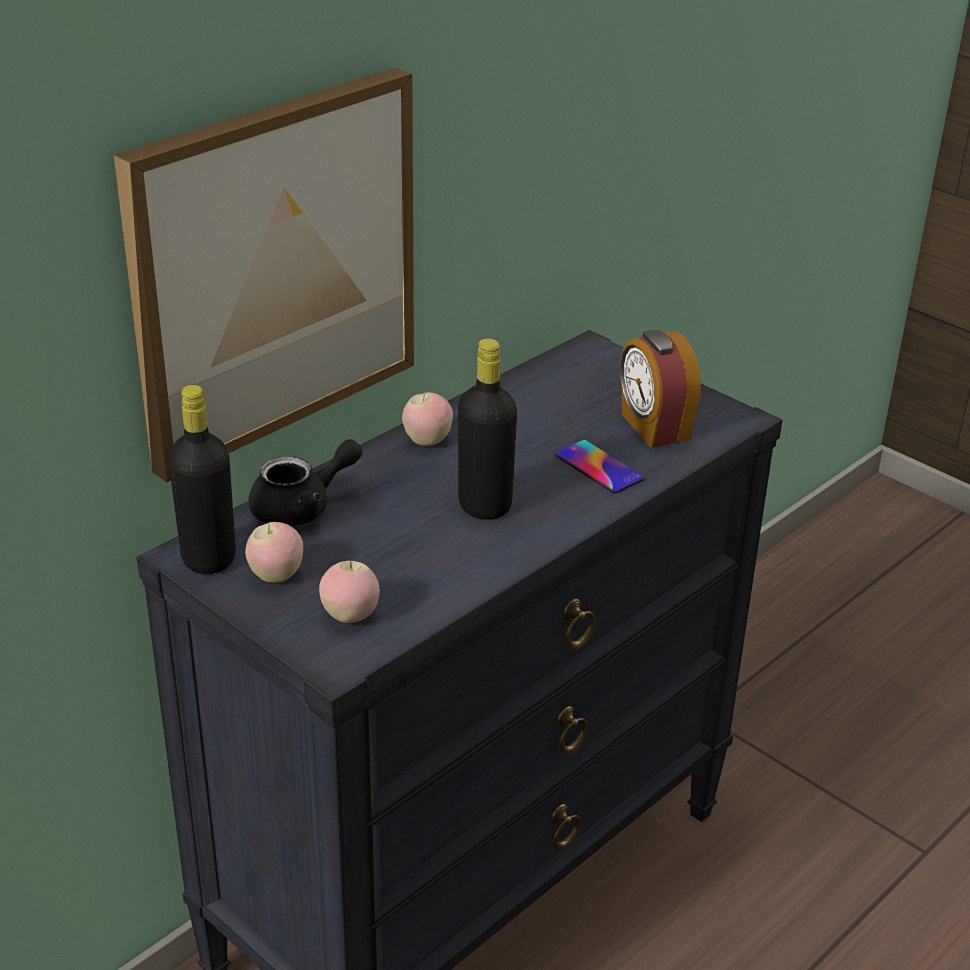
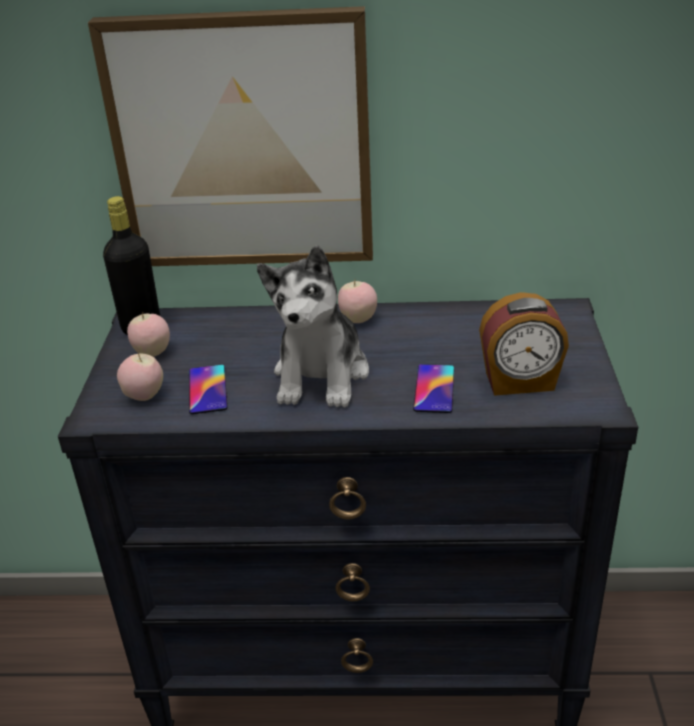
camera: 50 degrees right, 0 degrees up
(302, 507) = (228, 324): black teapot -> none
(403, 576) = (207, 389): none -> phone
(485, 506) = (321, 375): black bottle -> plush toy
(653, 427) = (520, 382): alarm clock -> alarm clock turned 120 degrees counterclockwise

